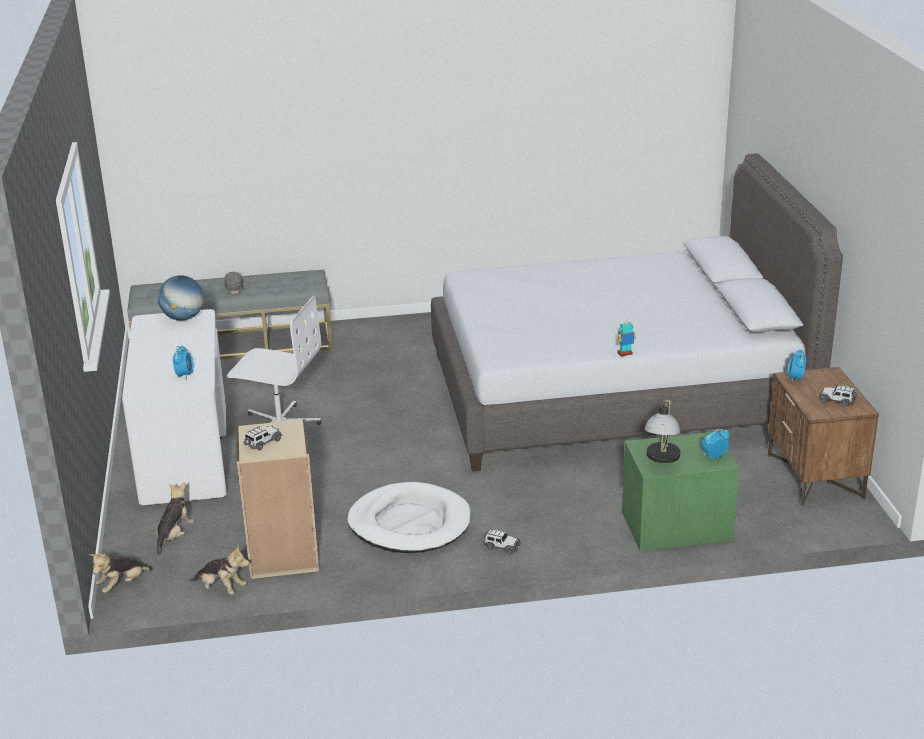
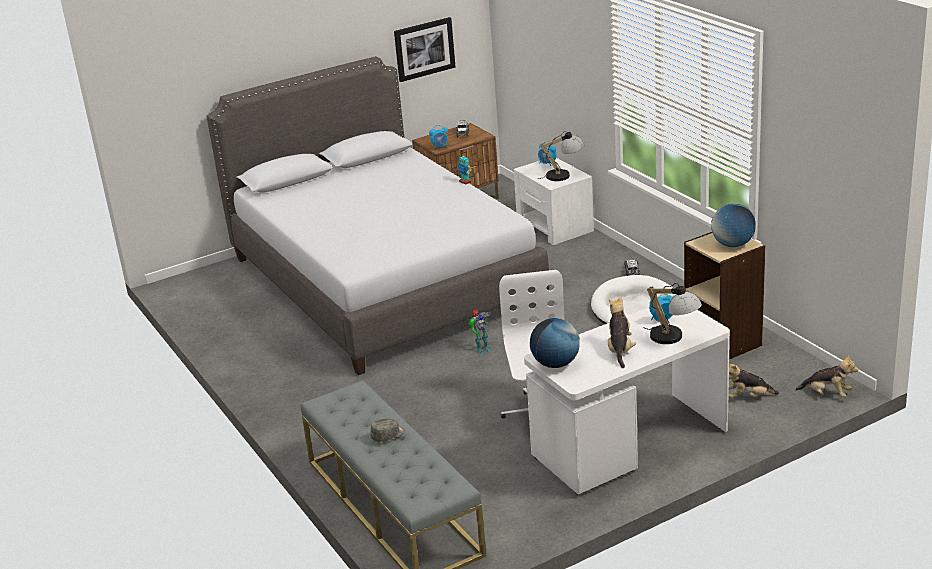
camera: 110 degrees left, 0 degrees up
(147, 372) = (674, 339): none -> table lamp
(221, 588) = (784, 352): plush toy -> plush toy (620, 350)
(262, 443) = (732, 244): toy car -> globe
(420, 419) = (481, 349): none -> toy robot
(675, 526) = (555, 227): green nightstand -> white nightstand
(876, 269) = (424, 49): none -> picture

